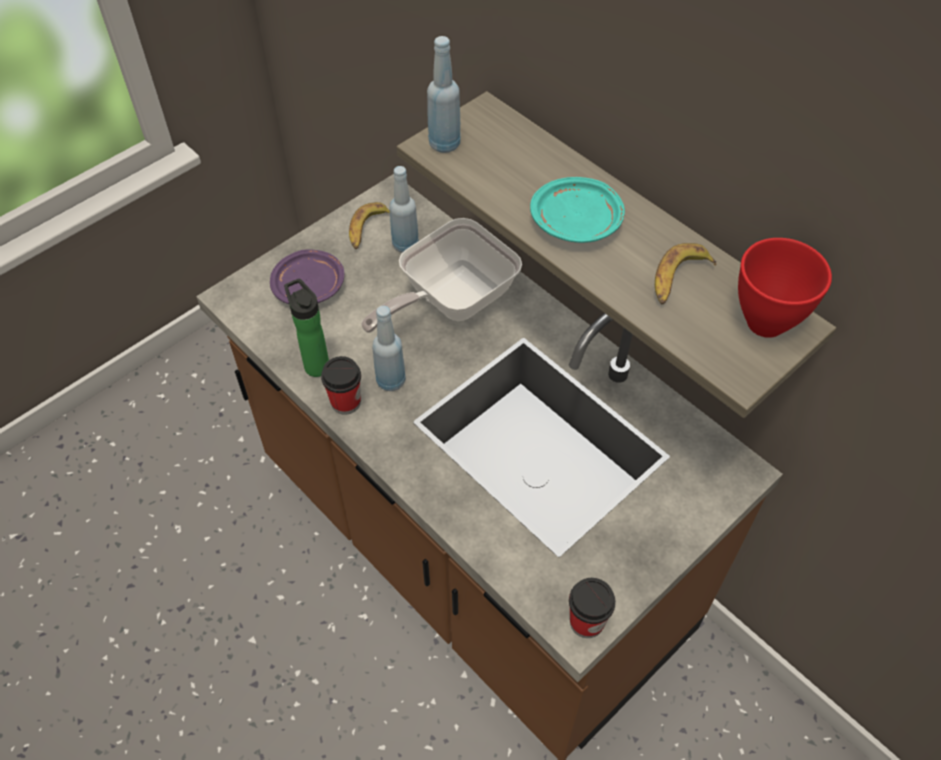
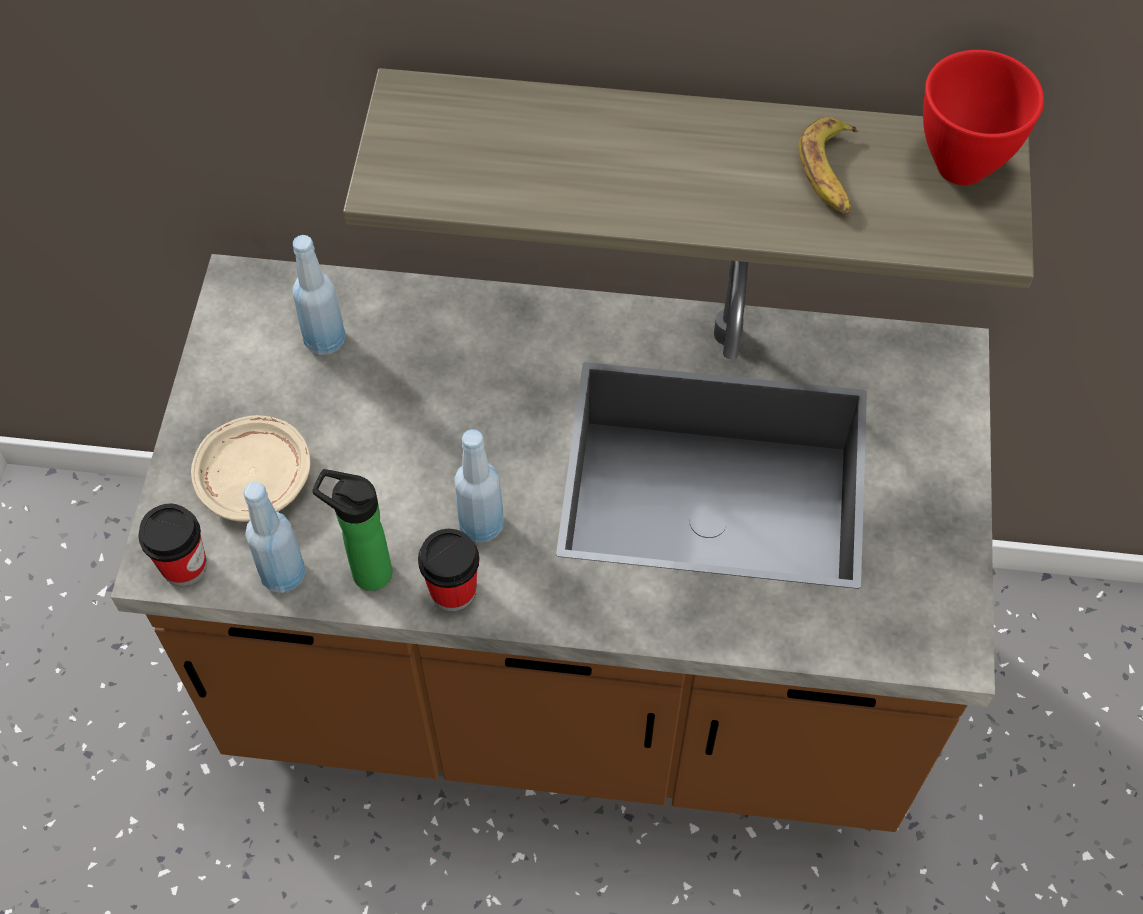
camera: 40 degrees left, 5 degrees up
(309, 286) = (255, 477): purple plate -> beige plate
(367, 230) = (255, 352): banana -> none
(444, 144) = (402, 171): blue bottle -> blue bottle (283, 574)
(450, 301) = (453, 376): frying pan -> none
(577, 222) = (659, 174): turquoise plate -> none
(586, 621) = (951, 634): cup -> cup (184, 566)

